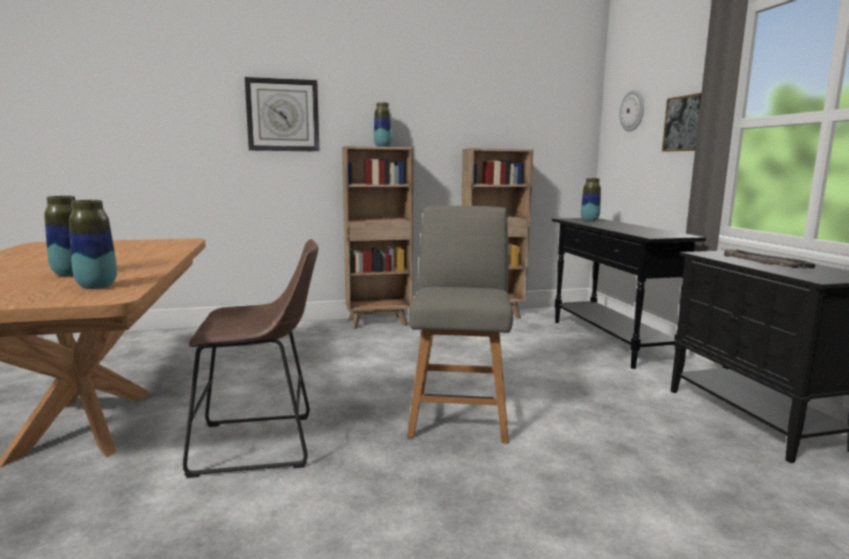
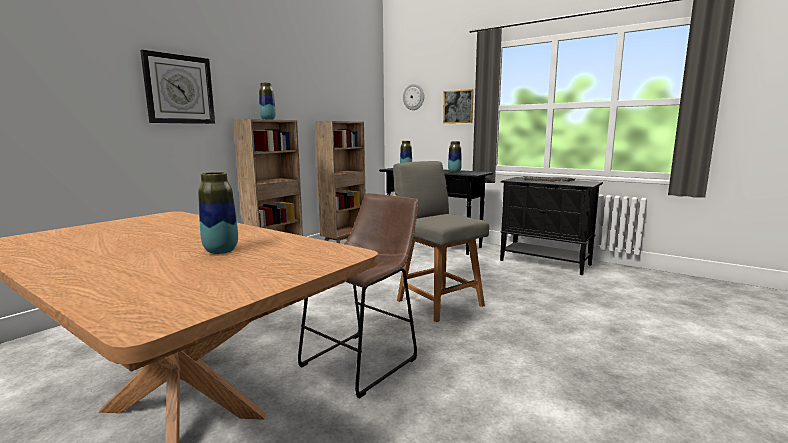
camera: 40 degrees left, 0 degrees up
(97, 286) = (300, 251): vase -> vase (454, 172)

